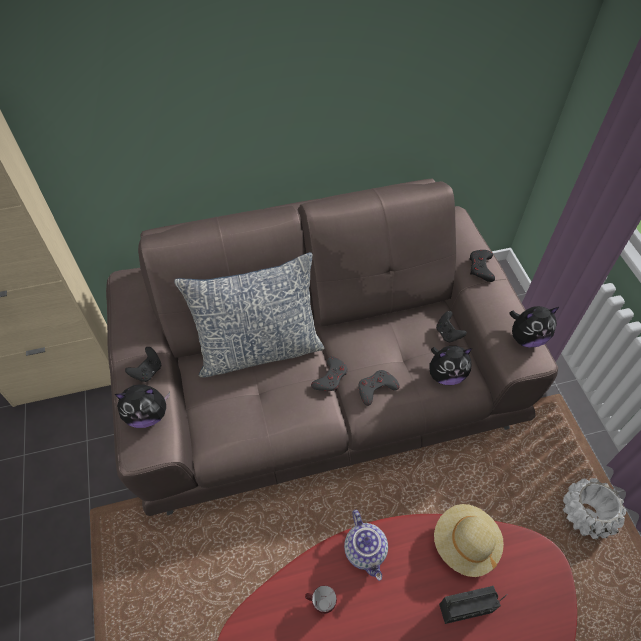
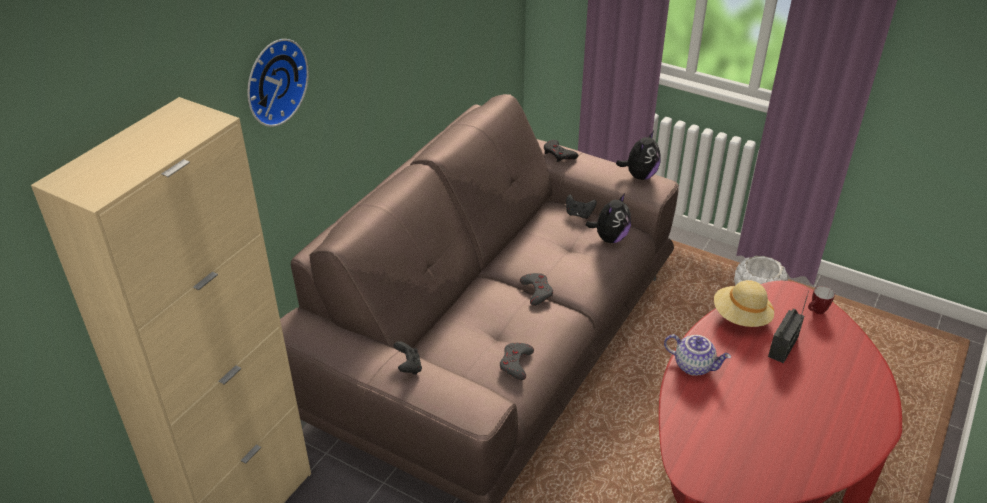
camera: 45 degrees left, 15 degrees down
(125, 74) = (273, 81): none -> wall clock
(147, 415) = (451, 391): plush toy -> none
(259, 349) = (459, 311): pillow -> none
(320, 604) = (707, 413): mug -> mug (816, 312)
(376, 388) = (577, 276): grey game controller -> grey game controller (516, 363)

